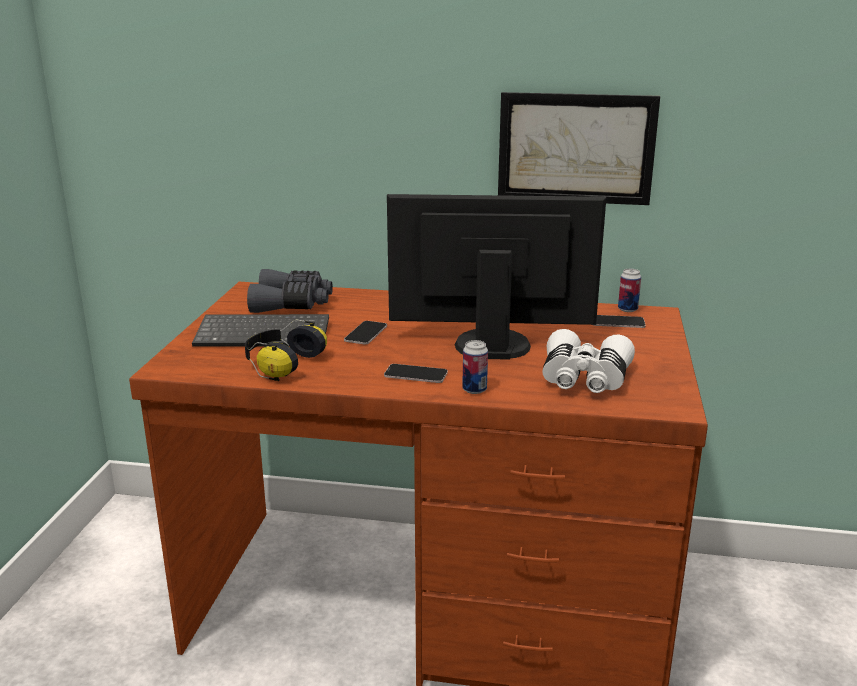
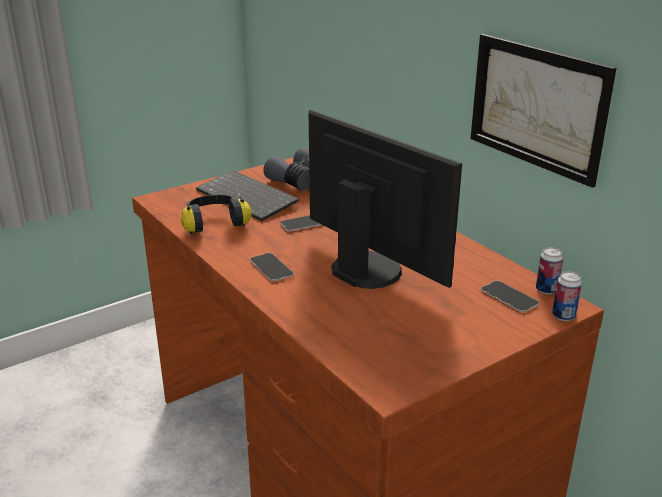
camera: 45 degrees right, 5 degrees up
(474, 389) = (282, 297): can -> can (563, 316)
(584, 379) = (372, 330): white binoculars -> none

